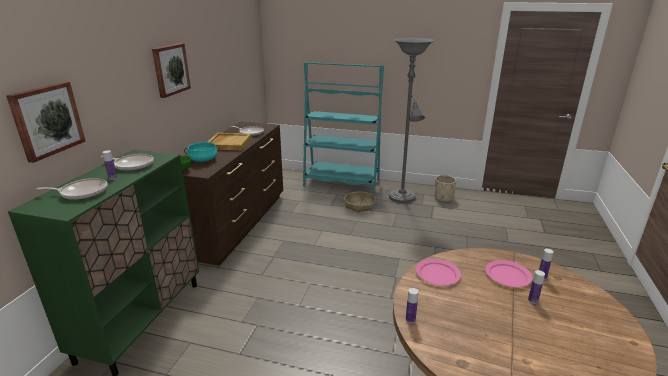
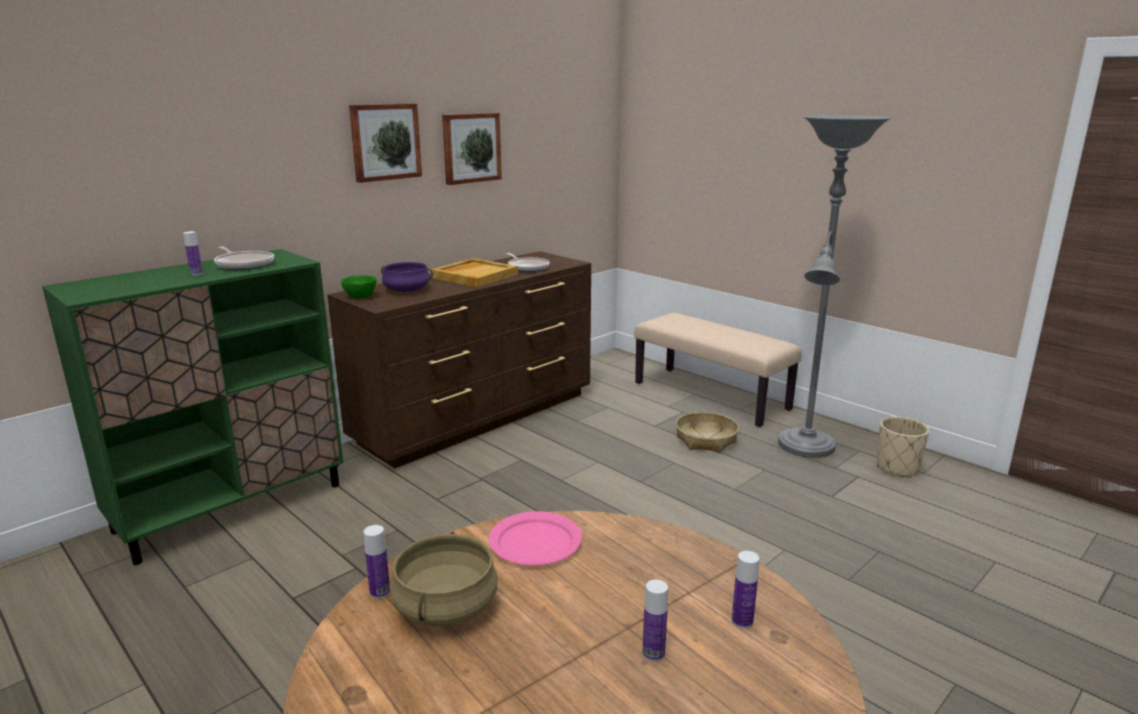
camera: 30 degrees right, 5 degrees down
(47, 120) = (133, 179): picture -> picture (471, 148)
(82, 192) = (137, 282): frying pan -> none
(203, 160) = (407, 290): turquoise cooking pot -> purple cooking pot
(341, 183) = (711, 396): turquoise bookcase -> beige bench
(443, 314) = (445, 606): none -> beige cooking pot
(508, 275) = (669, 592): pink plate -> none

